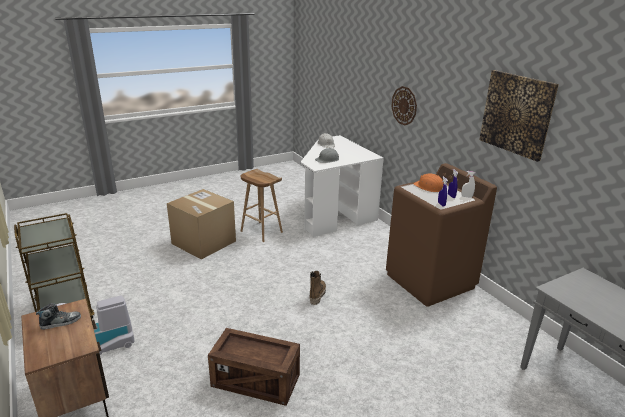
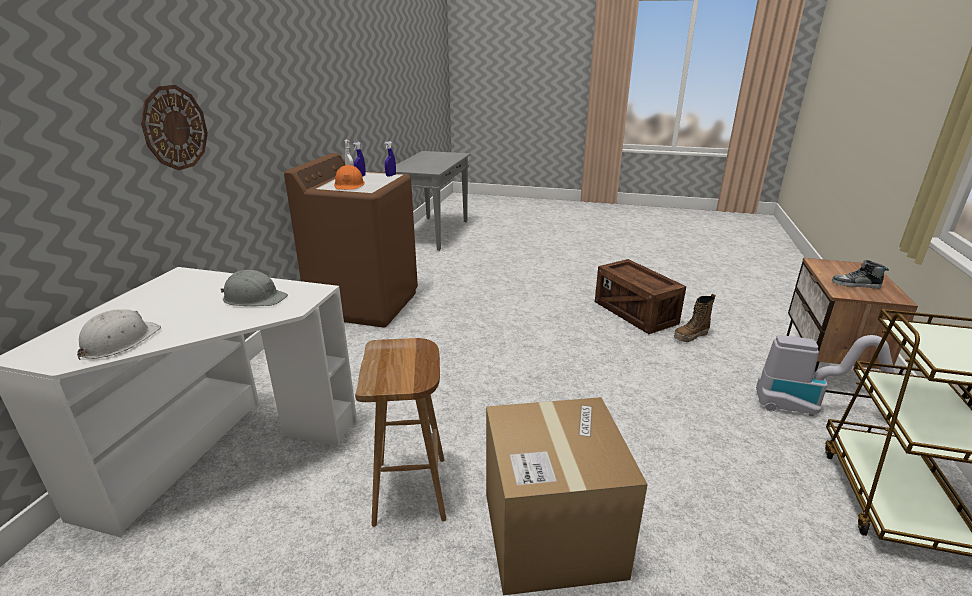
camera: 135 degrees left, 0 degrees up
(317, 295) = (492, 343): boot -> boot (691, 336)
(517, 114) = (315, 61): picture -> none

